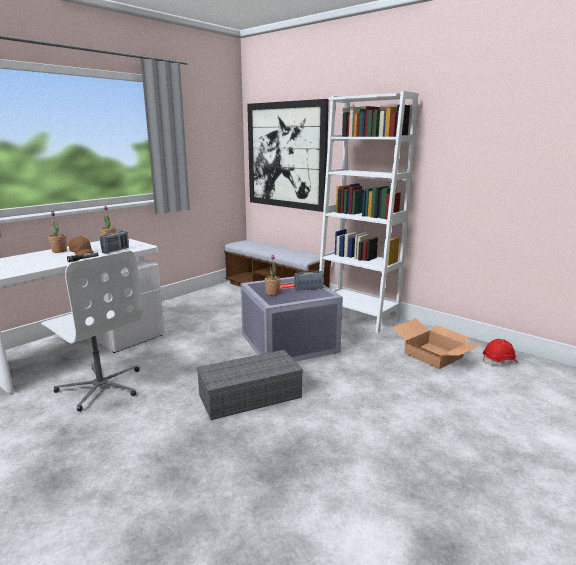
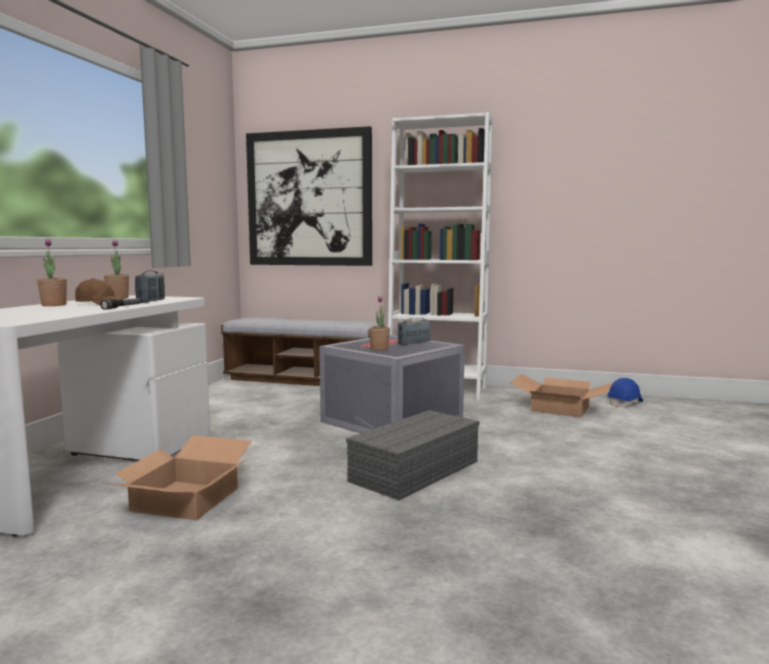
camera: 25 degrees left, 10 degrees down
(101, 386) = (186, 500): white office chair -> cardboard box
(499, 361) = (625, 404): red hard hat -> blue hard hat

